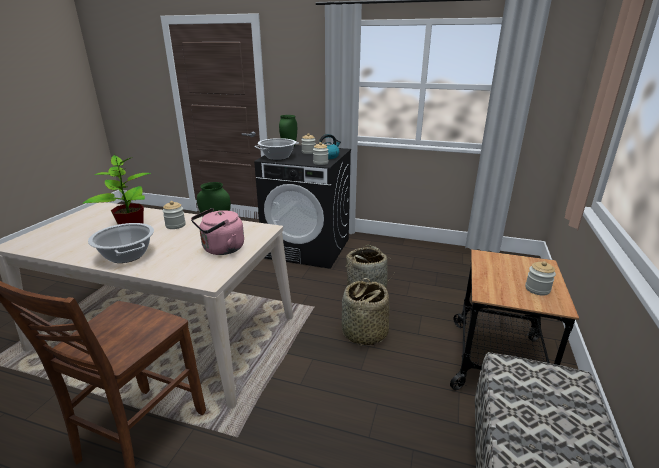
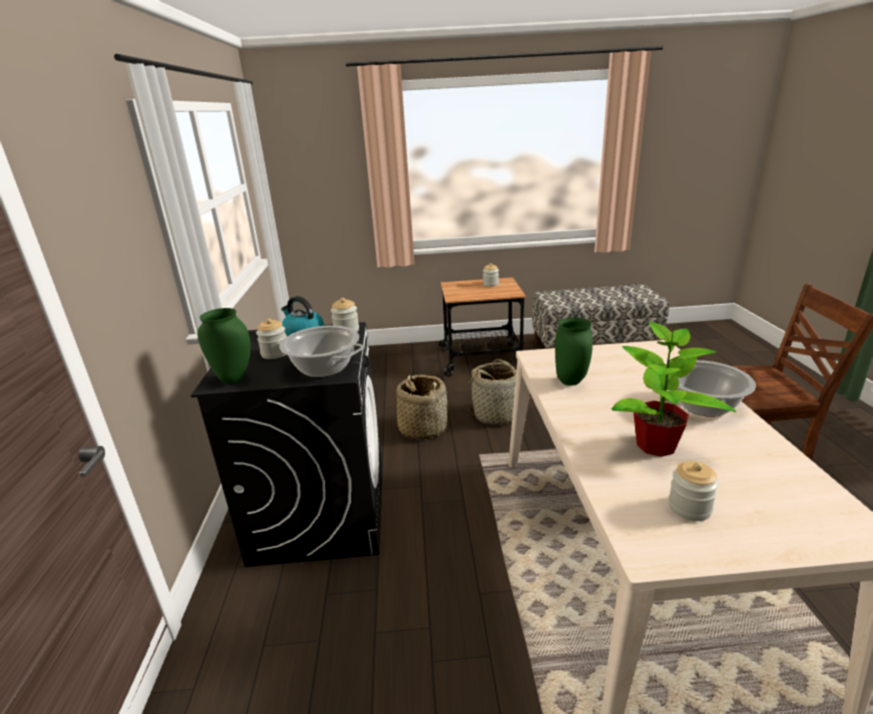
camera: 110 degrees left, 0 degrees up
(175, 225) = (600, 414): jar -> jar (689, 508)
(221, 249) = (609, 361): pink kettle -> none

